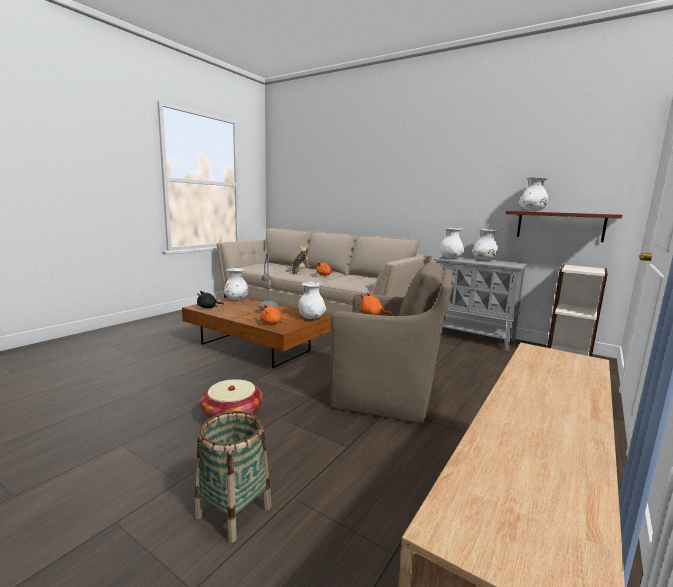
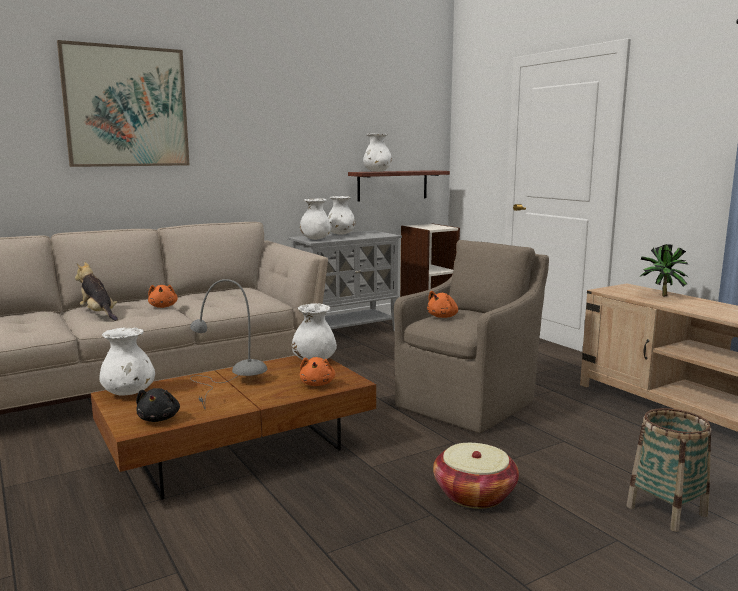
camera: 65 degrees left, 0 degrees up
(362, 166) = (126, 107): none -> picture
(564, 376) = (661, 296): none -> potted plant

